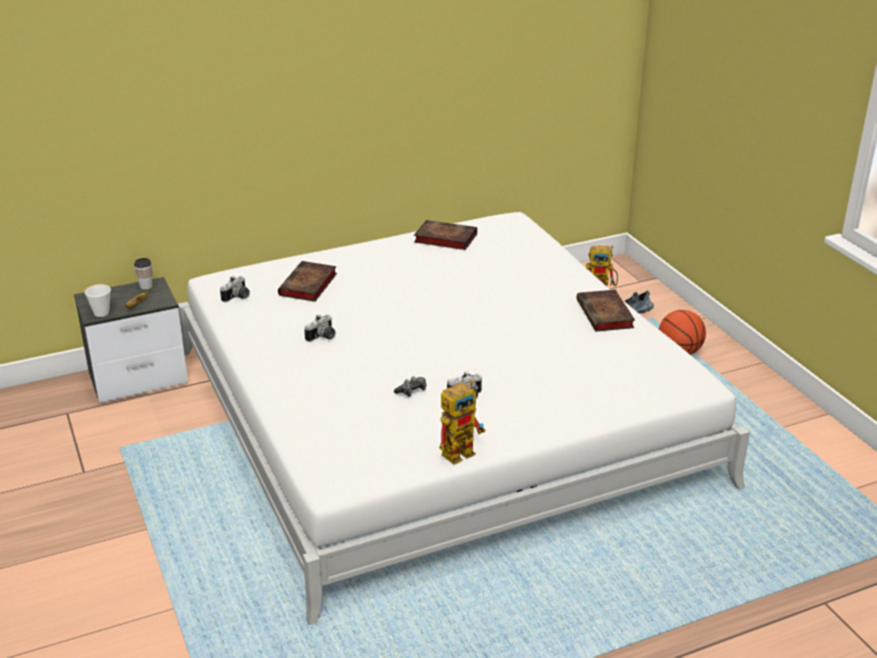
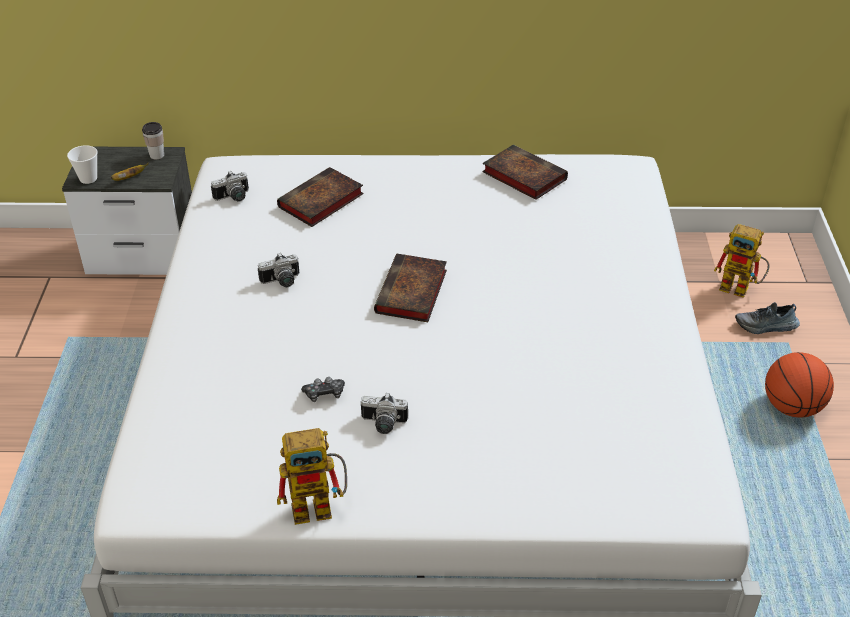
camera: 25 degrees right, 10 degrees up
(606, 315) = (652, 351): book -> book (411, 294)

